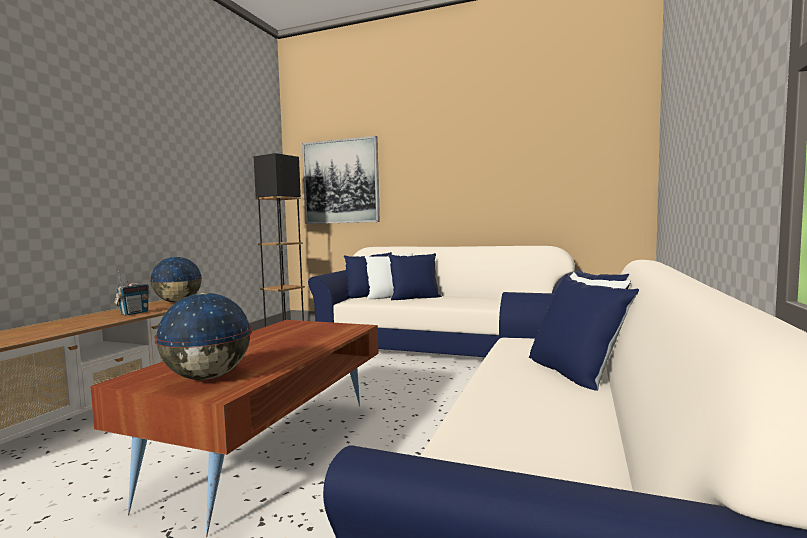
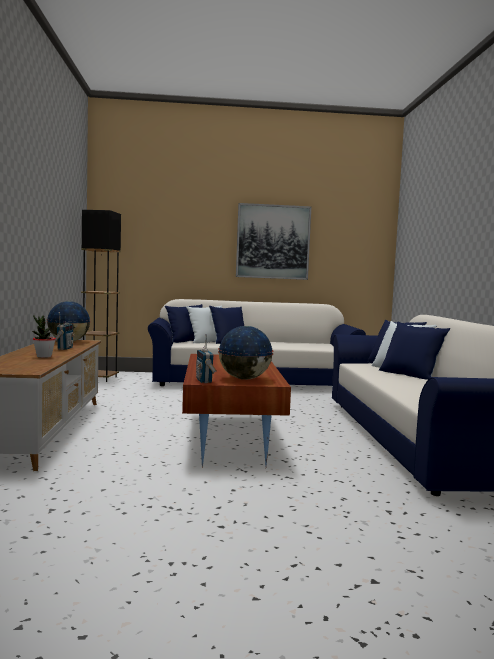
camera: 25 degrees left, 0 degrees up
(64, 327) = (44, 356): none -> potted plant
(140, 379) = (204, 381): none -> radio
(341, 181) = (149, 239): picture -> picture (273, 242)

